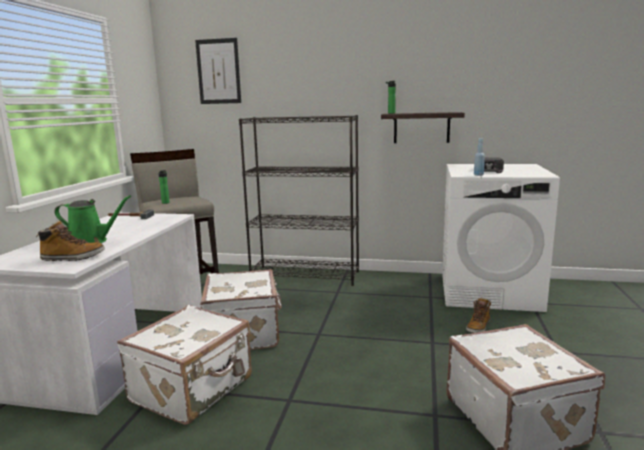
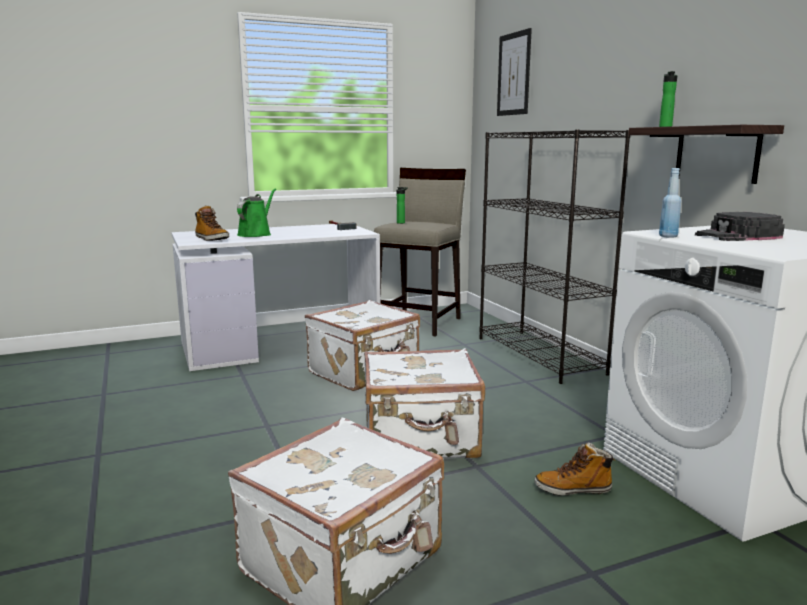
camera: 55 degrees right, 0 degrees up
(91, 241) = (256, 234): green watering can -> green watering can turned 135 degrees counterclockwise
(193, 389) = (248, 386): white suitcase -> white suitcase (421, 440)

